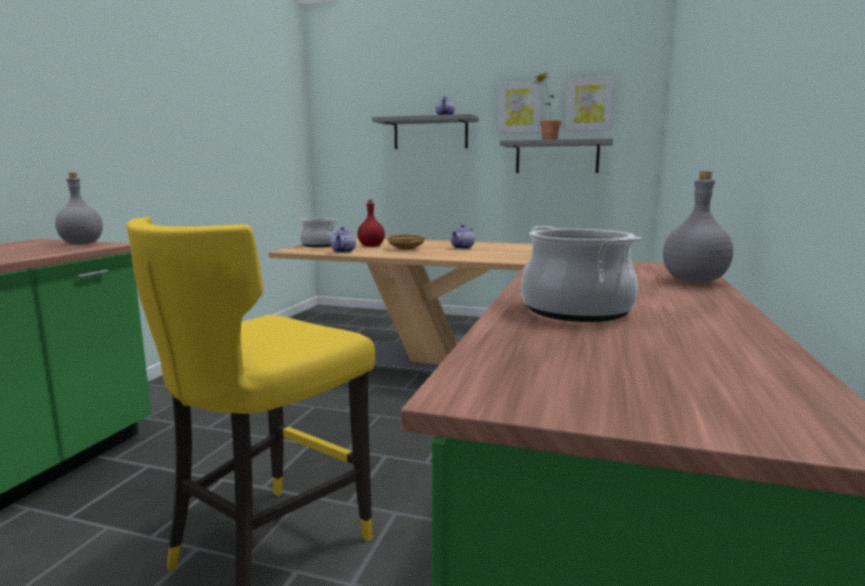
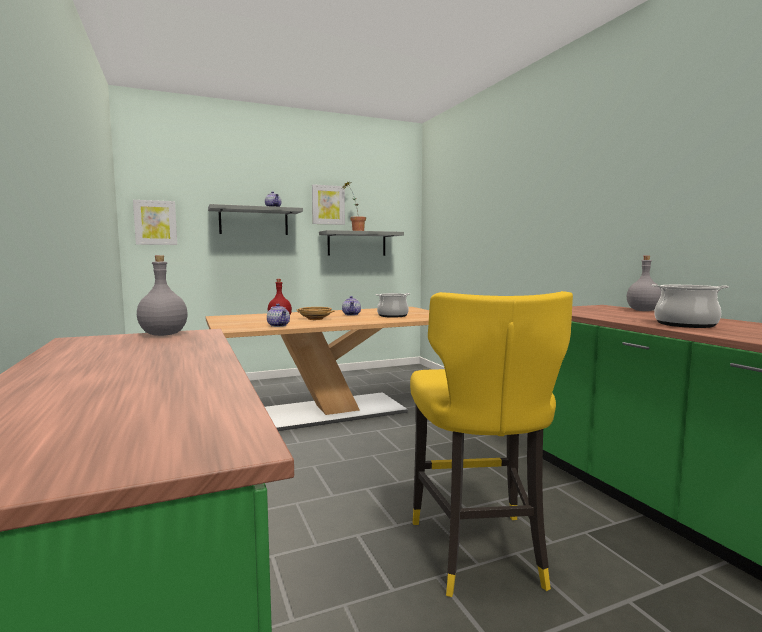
camera: 40 degrees left, 5 degrees down
(319, 245) = (230, 323): cooking pot -> cooking pot (392, 315)
(589, 104) = (376, 206): picture -> picture (155, 222)

